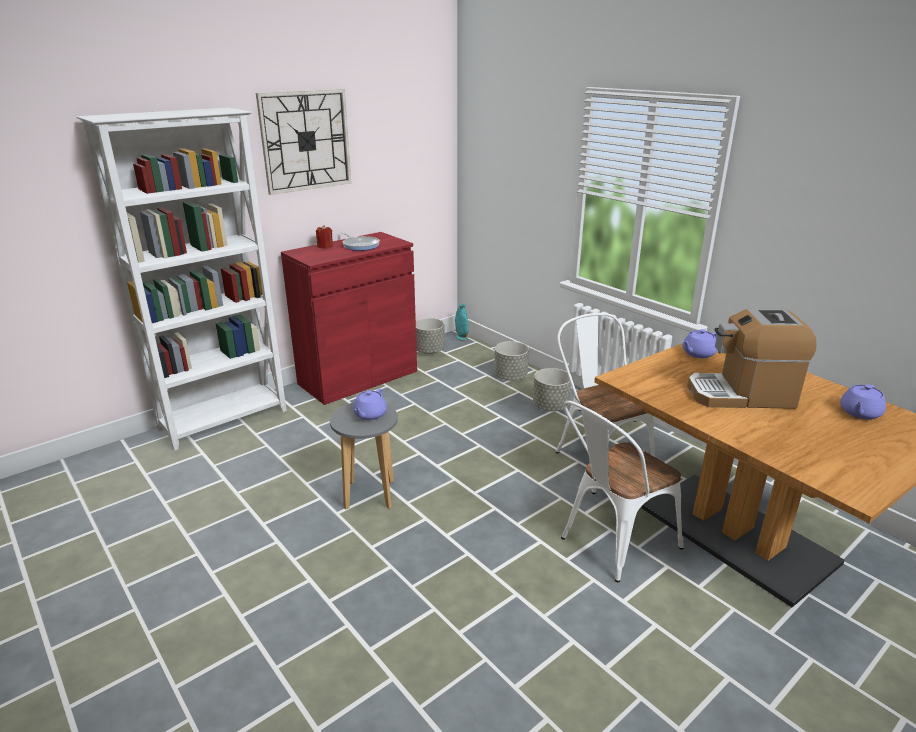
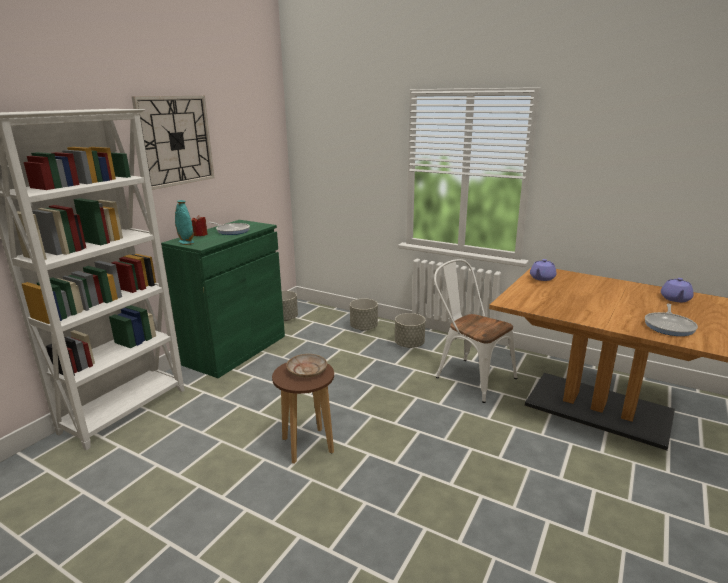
camera: 20 degrees left, 5 degrees down
(358, 377) = (235, 350): red cabinet -> green cabinet
(369, 415) = (307, 370): purple teapot -> beige plate
(369, 494) = (307, 445): grey stool -> brown stool
(461, 338) = (305, 304): turquoise vase -> turquoise vase (186, 243)
(612, 544) = (523, 437): white chair -> none
(741, 394) = (596, 300): coffee machine -> none
(806, 447) = (669, 326): none -> frying pan

